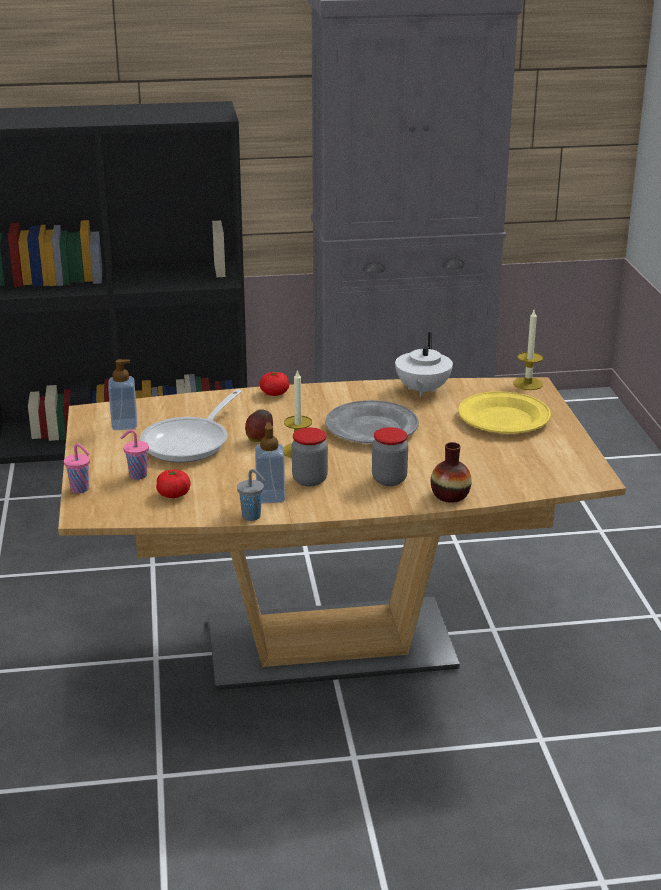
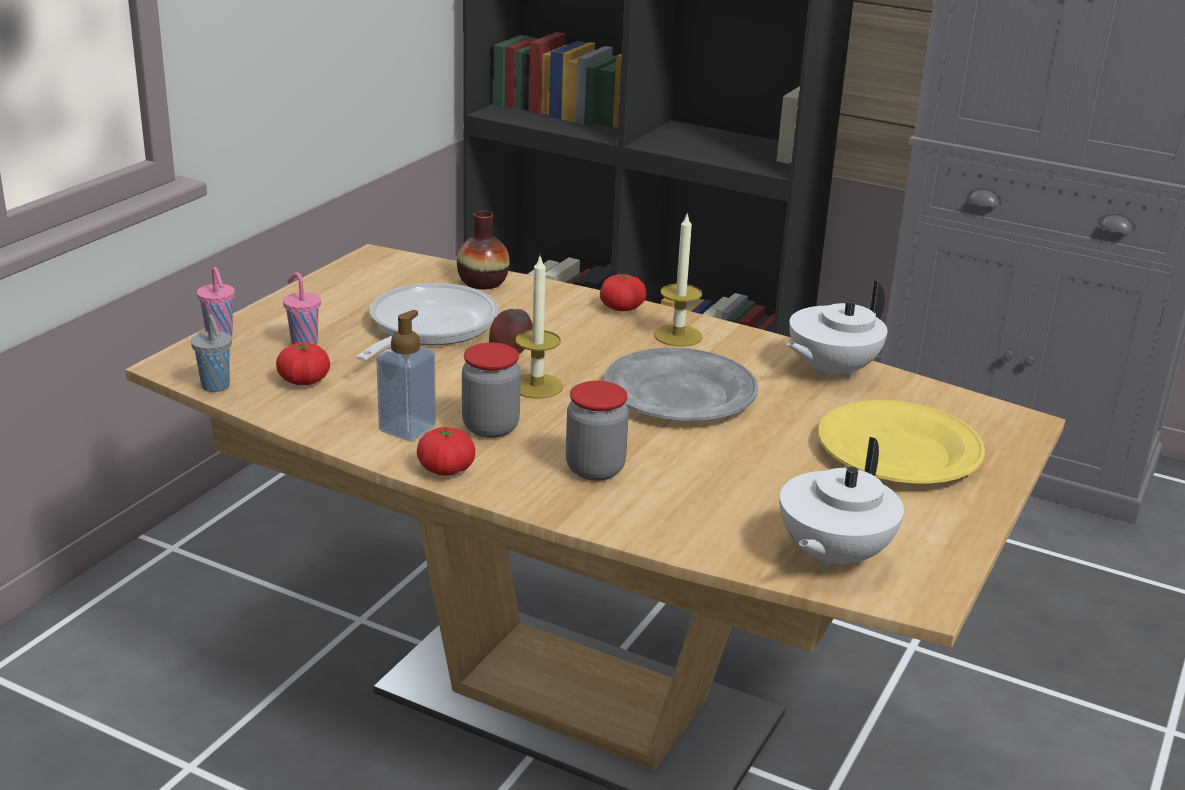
camera: 35 degrees right, 0 degrees up
(124, 425) = (387, 283): soap dispenser -> none
(190, 442) = (426, 328): frying pan -> frying pan turned 135 degrees clockwise
(252, 517) = (345, 444): grey cup -> grey cup (216, 387)
(322, 508) = (446, 469): none -> tomato
(450, 495) = (645, 526): vase -> vase (483, 282)
(528, 383) = (1015, 417): candle -> candle (678, 336)
(541, 476) = (831, 556): none -> white teapot

